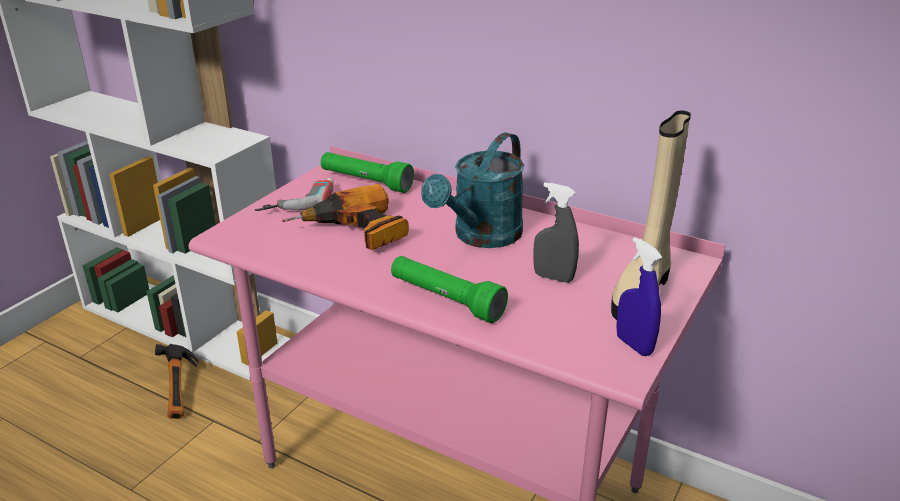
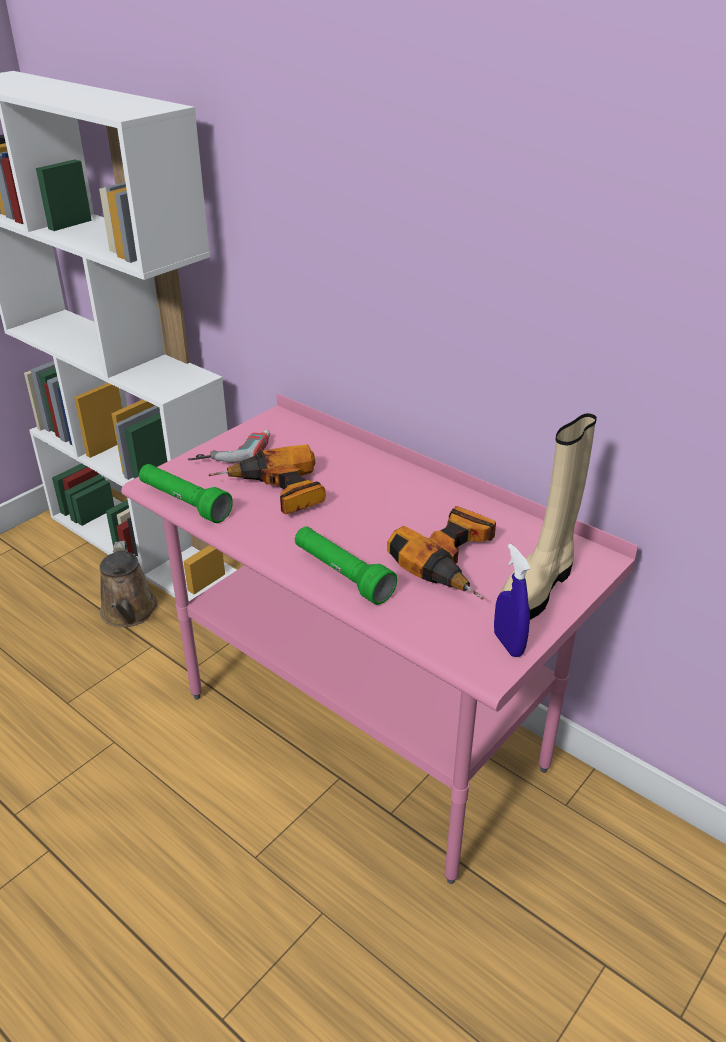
camera: 10 degrees right, 5 degrees up
(182, 391) = (129, 613): hammer -> brown watering can
(366, 182) = (303, 436): green flashlight -> green flashlight (184, 503)
(481, 237) = (397, 509): turquoise watering can -> none
(553, 277) = (454, 562): grey spray bottle -> power drill

